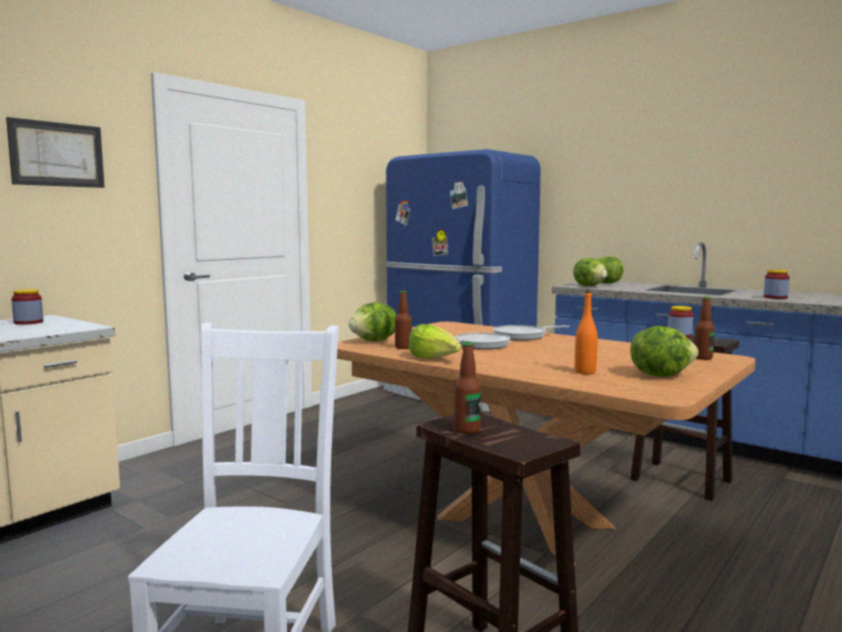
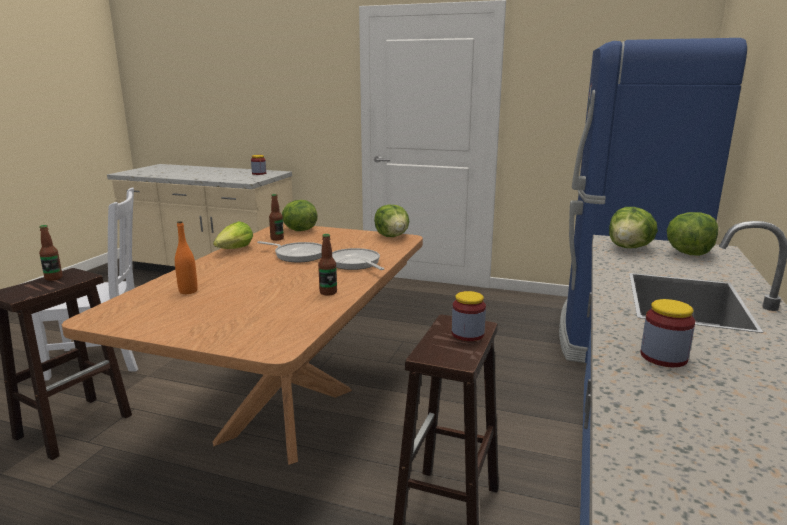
camera: 70 degrees right, 10 degrees up
(57, 154) = (299, 73): picture -> none
(660, 375) = (176, 316): lettuce -> lettuce (392, 236)
(702, 358) = (267, 335): bottle -> bottle (328, 292)

